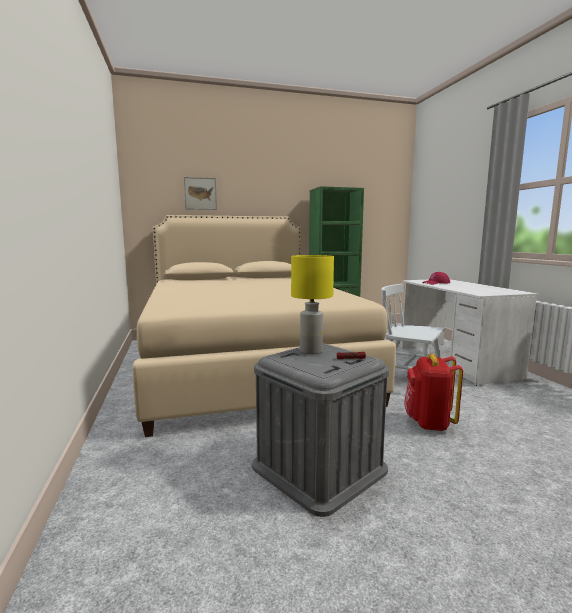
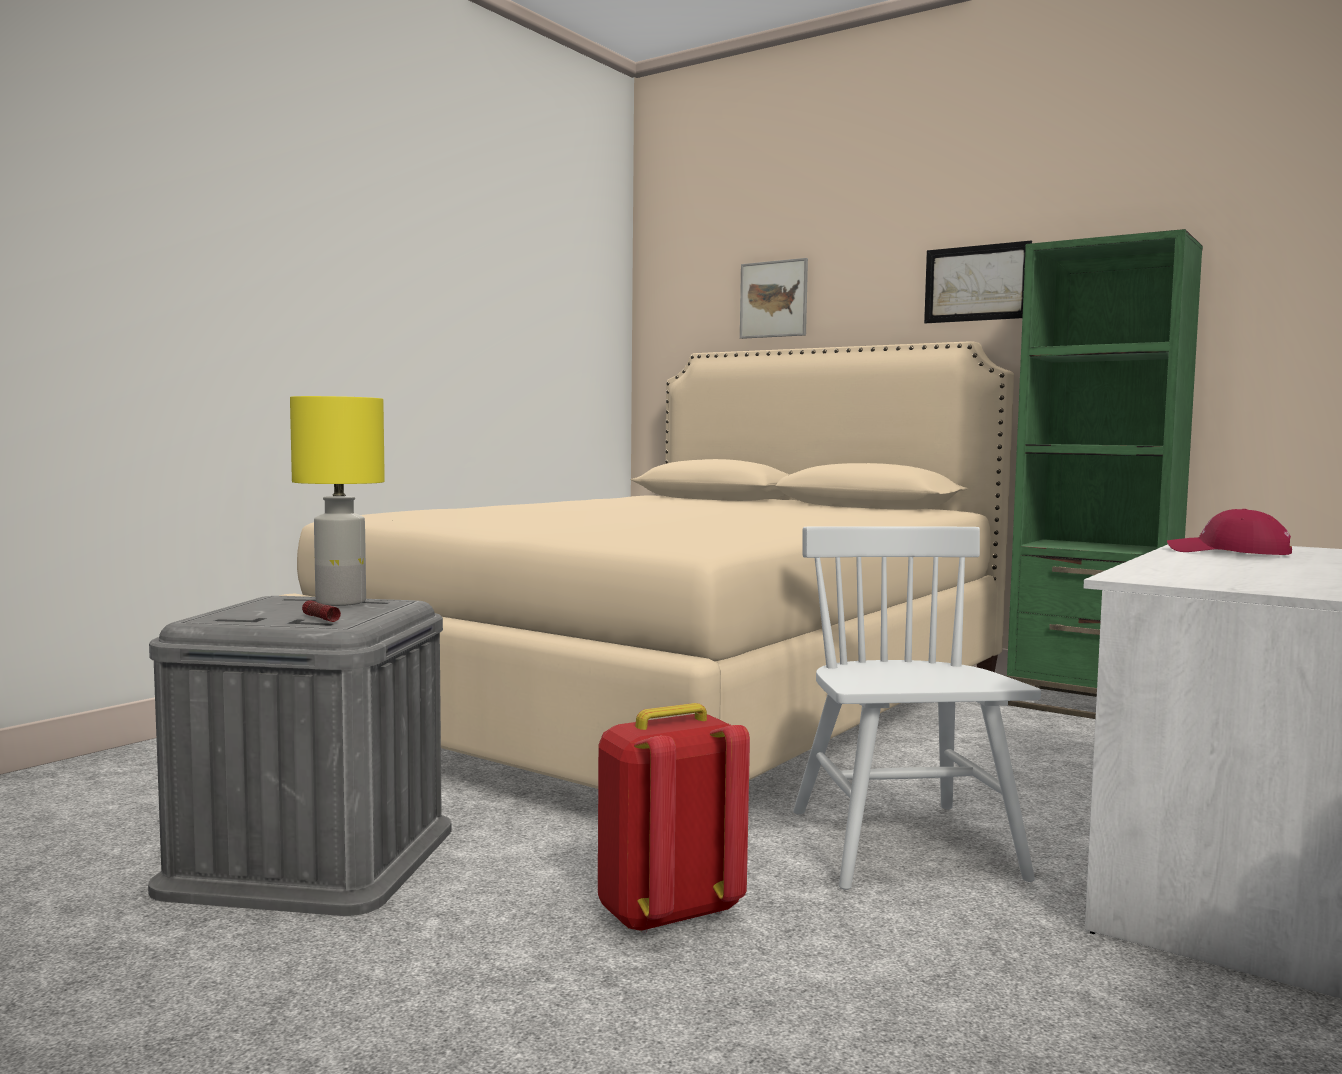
camera: 50 degrees right, 5 degrees down
(283, 195) = (977, 283): none -> picture

